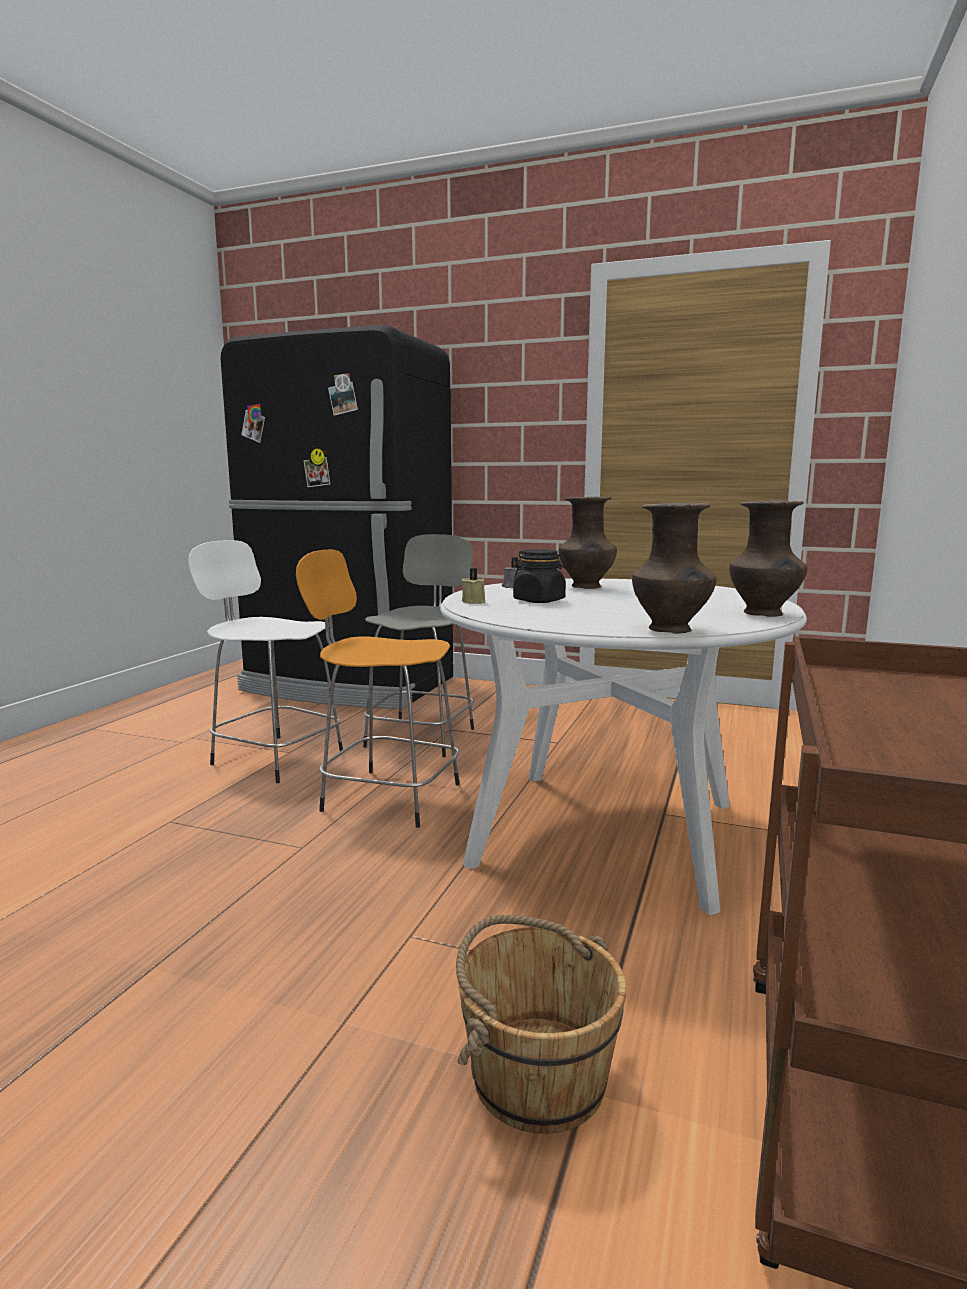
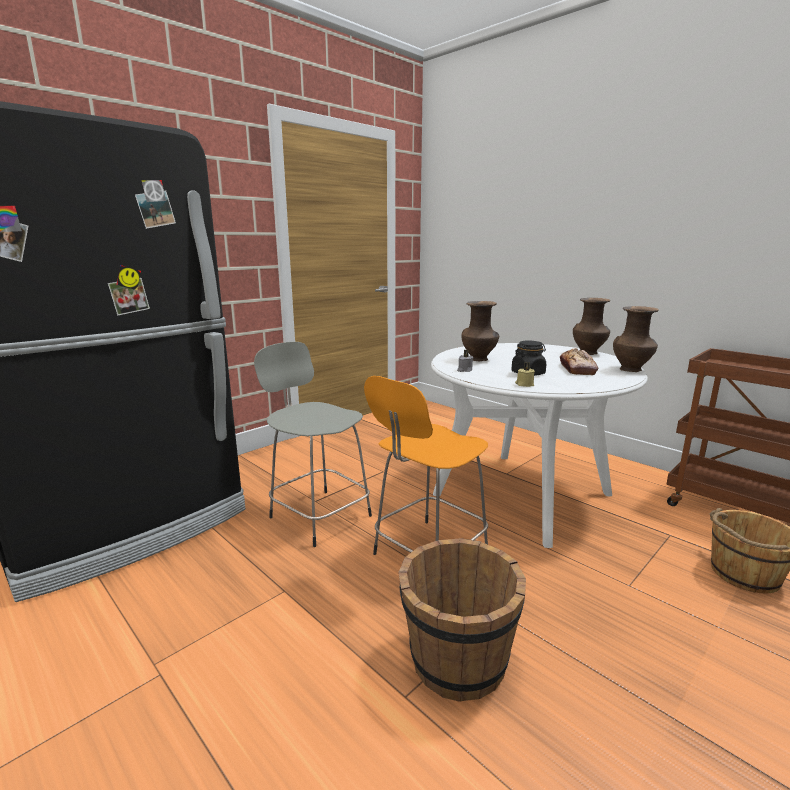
camera: 65 degrees left, 5 degrees up
(216, 836) = (457, 662): none -> brown bucket
(274, 757) = (290, 602): white stool -> none
(613, 612) = (577, 369): none -> bread

